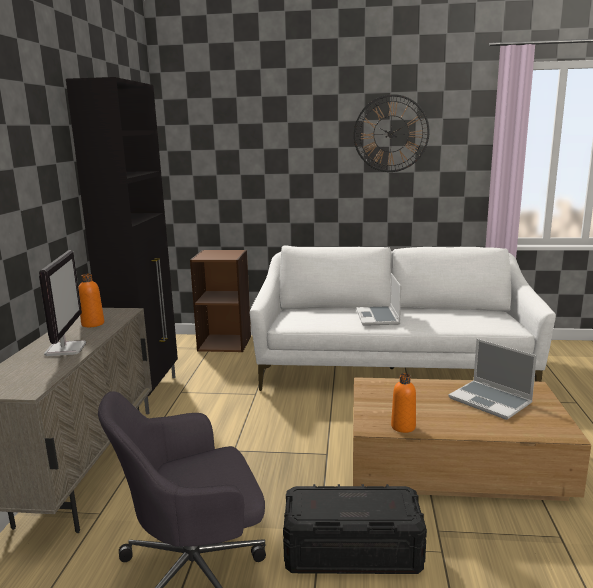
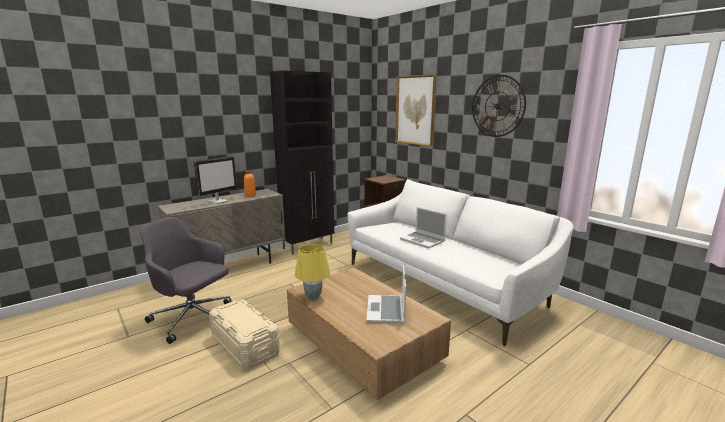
camera: 45 degrees right, 0 degrees up
(253, 146) = (415, 110): none -> picture
(352, 551) = (245, 345): black storage box -> beige storage box
(378, 317) = (423, 240): laptop -> laptop turned 90 degrees counterclockwise
(403, 427) = (313, 297): orange bottle -> yellow table lamp

